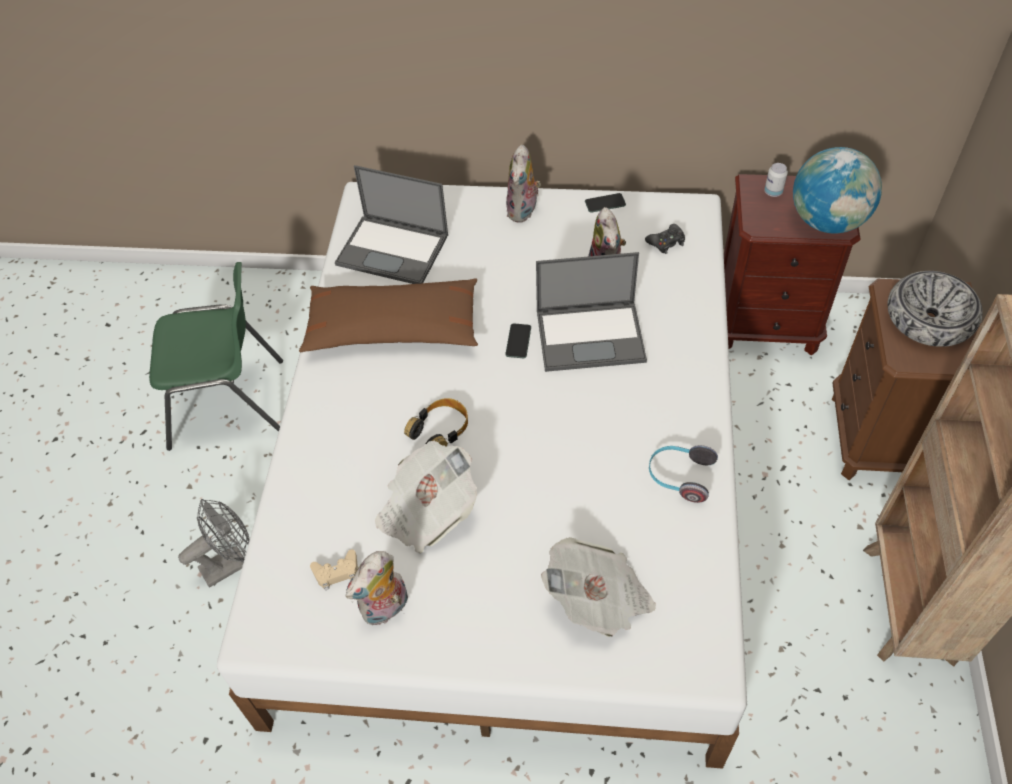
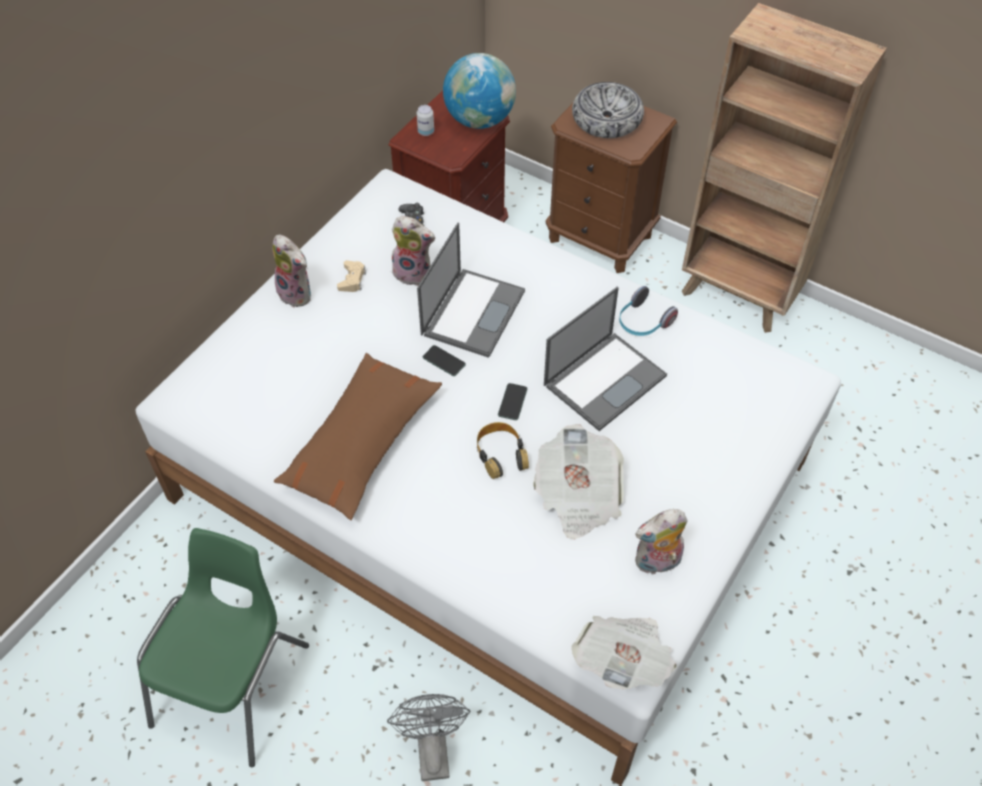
camera: 65 degrees left, 0 degrees up
(337, 572) = (602, 586): beige game controller -> beige game controller (352, 280)
(385, 609) = (657, 563): plush toy -> plush toy turned 90 degrees clockwise
(394, 250) = (264, 405): laptop -> laptop (605, 379)
(598, 599) = (720, 418): newspaper -> newspaper (623, 660)
(605, 203) = (336, 237): phone -> phone (512, 402)

